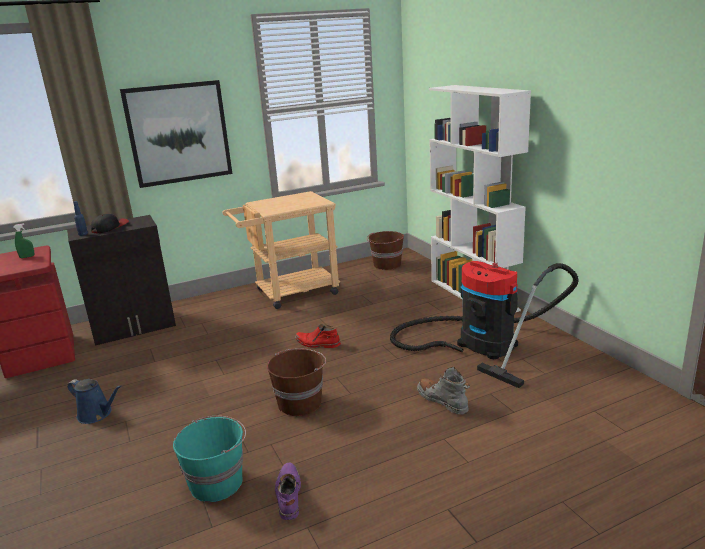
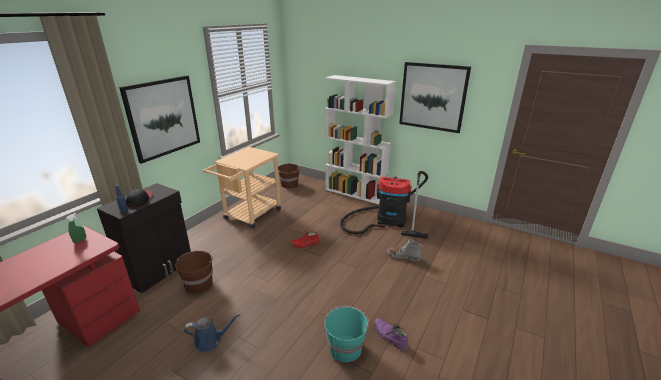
camera: 35 degrees left, 5 degrees up
(300, 402) = (336, 282): brown bucket -> brown bucket (199, 284)
(587, 119) = (432, 97): none -> picture

